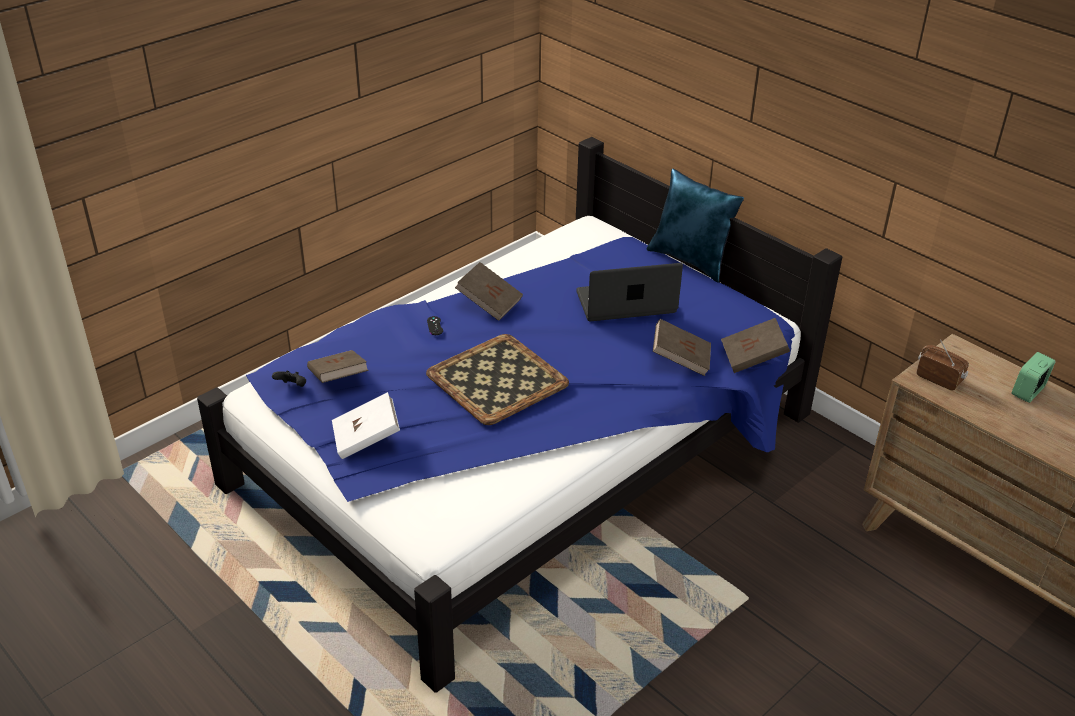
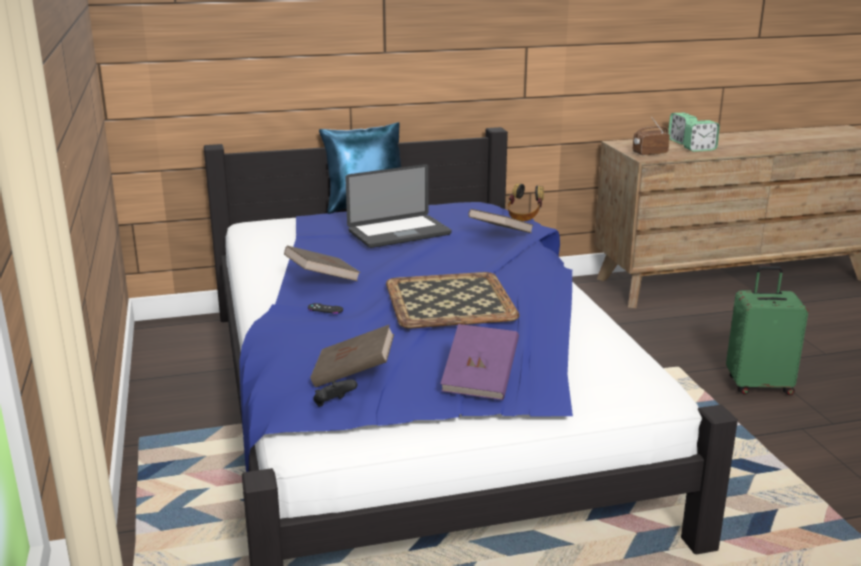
camera: 60 degrees left, 15 degrees down
(366, 439) = (480, 380): white book -> purple book
(626, 303) = (399, 233): laptop -> laptop turned 135 degrees counterclockwise
(753, 358) = (524, 216): brown book -> headphones
(765, 671) = (758, 385): none -> green suitcase
(1007, 413) = (699, 149): none -> alarm clock

